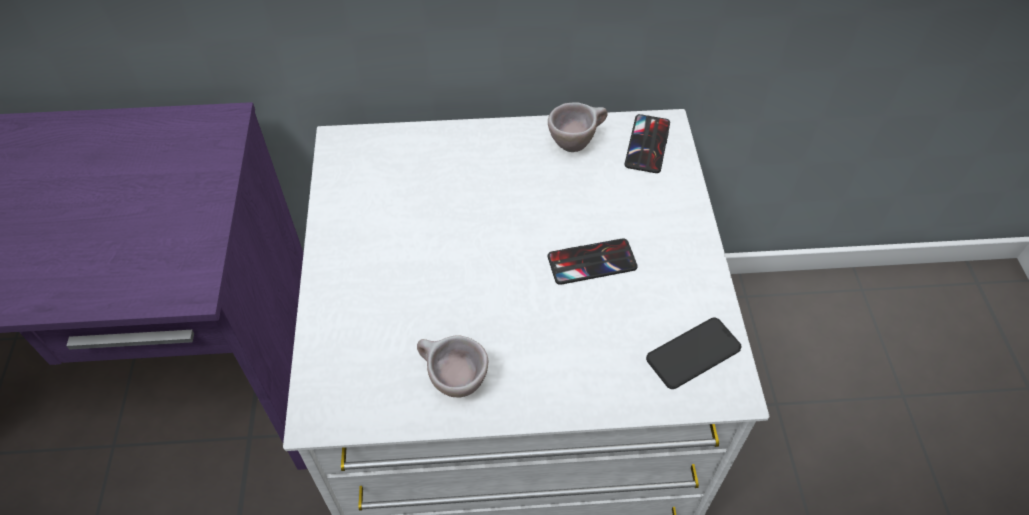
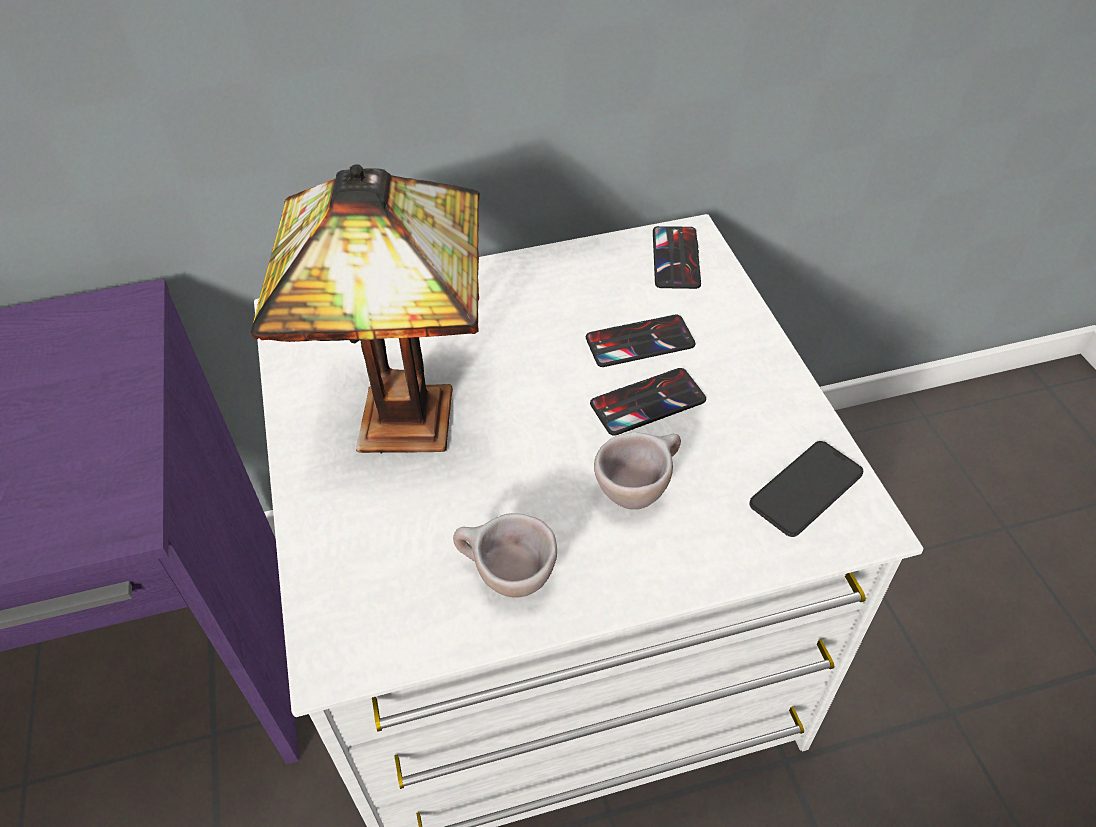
camera: 10 degrees left, 5 degrees down
(406, 238) = (402, 413): none -> table lamp
(577, 142) = (589, 269): beige cup -> beige cup (639, 490)
(599, 211) = (640, 341): none -> phone

